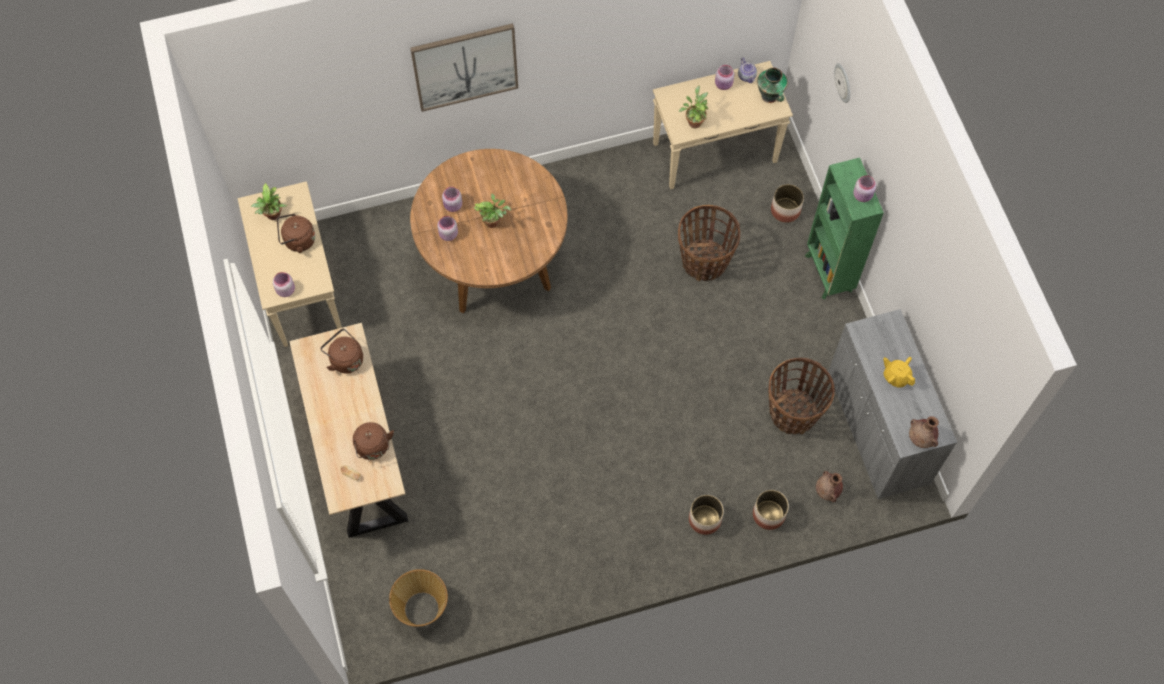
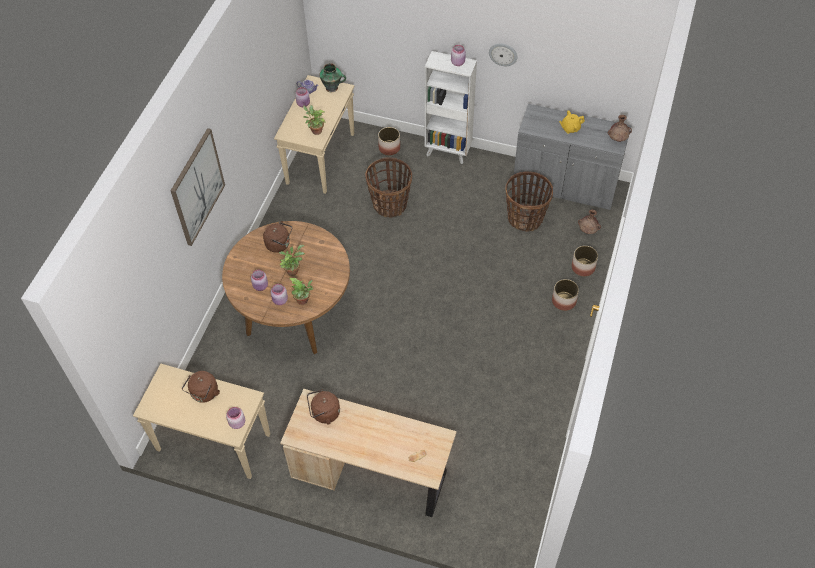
camera: 55 degrees left, 10 degrees down
(273, 216) = (169, 399): potted plant -> potted plant (303, 301)
(373, 448) = (407, 432): brown kettle -> brown kettle (279, 244)
(422, 608) = (517, 498): basket -> none
(828, 274) = (448, 152): green bookcase -> white bookcase
(843, 82) = (384, 22): wall clock -> wall clock (503, 54)

